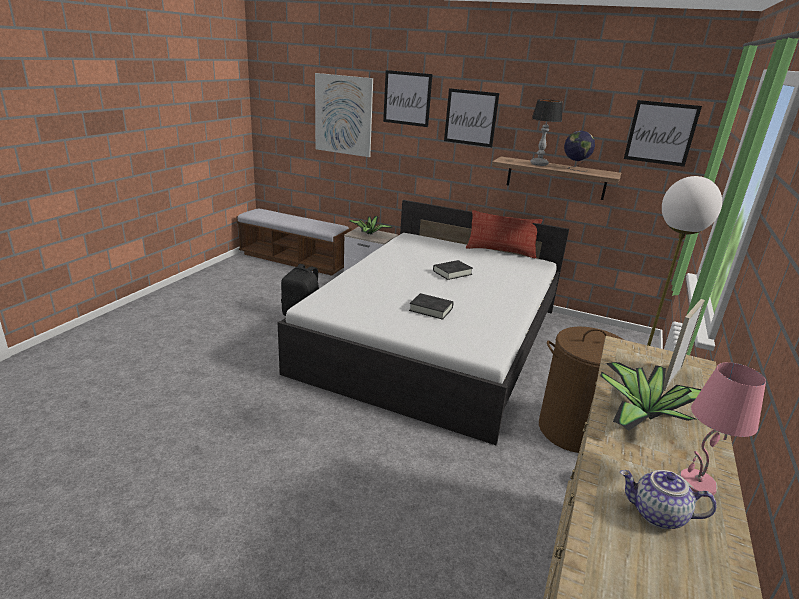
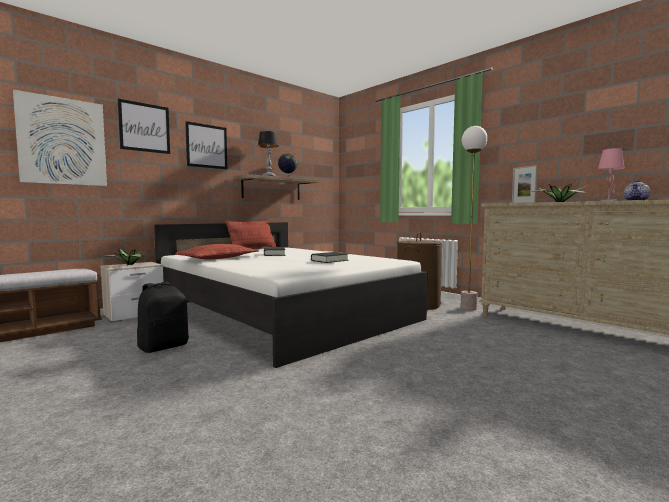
camera: 65 degrees left, 20 degrees down
(398, 257) = (218, 258): none -> pillow
(661, 133) = (316, 156): picture -> none

